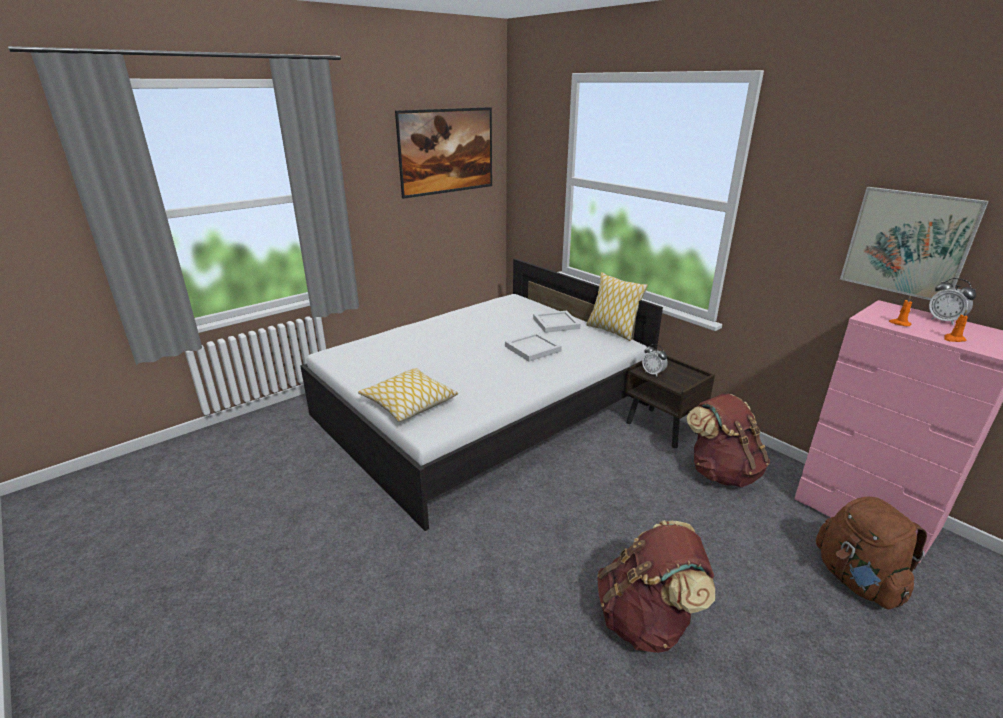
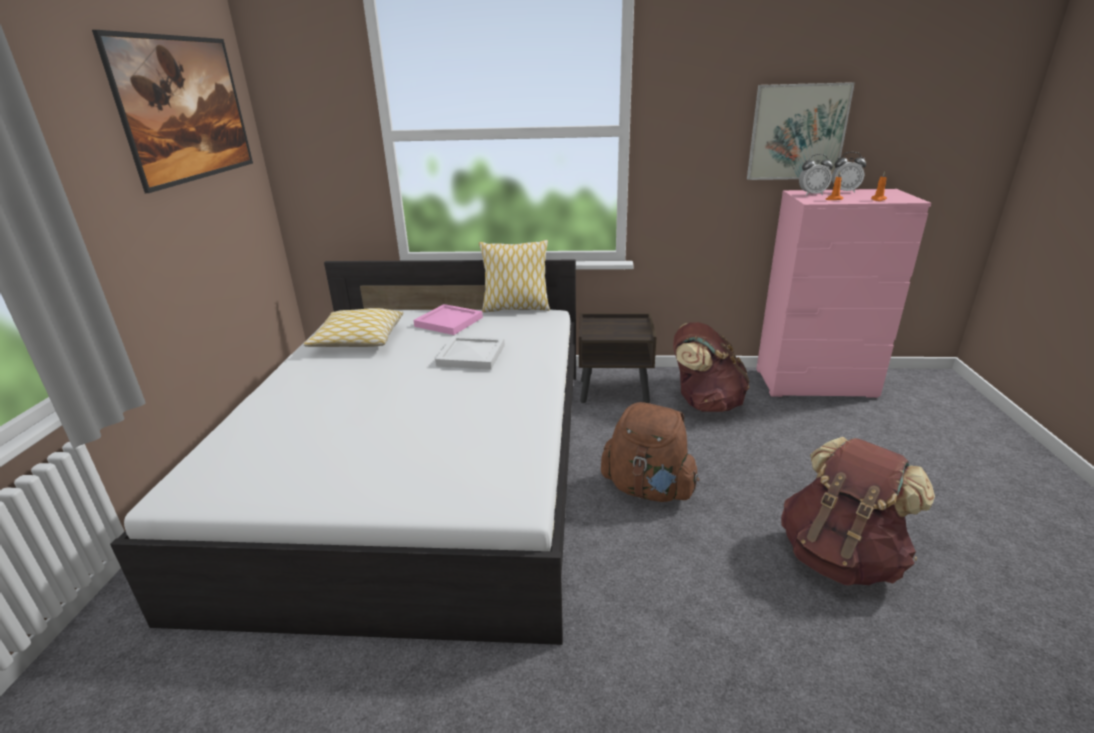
camera: 45 degrees left, 0 degrees up
(408, 403) = (433, 485): pillow -> pillow (358, 340)
(556, 323) = (448, 321): white tray -> pink tray
(653, 373) = (603, 333): alarm clock -> alarm clock (812, 194)
(857, 580) = (874, 429): brown backpack -> brown backpack (648, 489)

